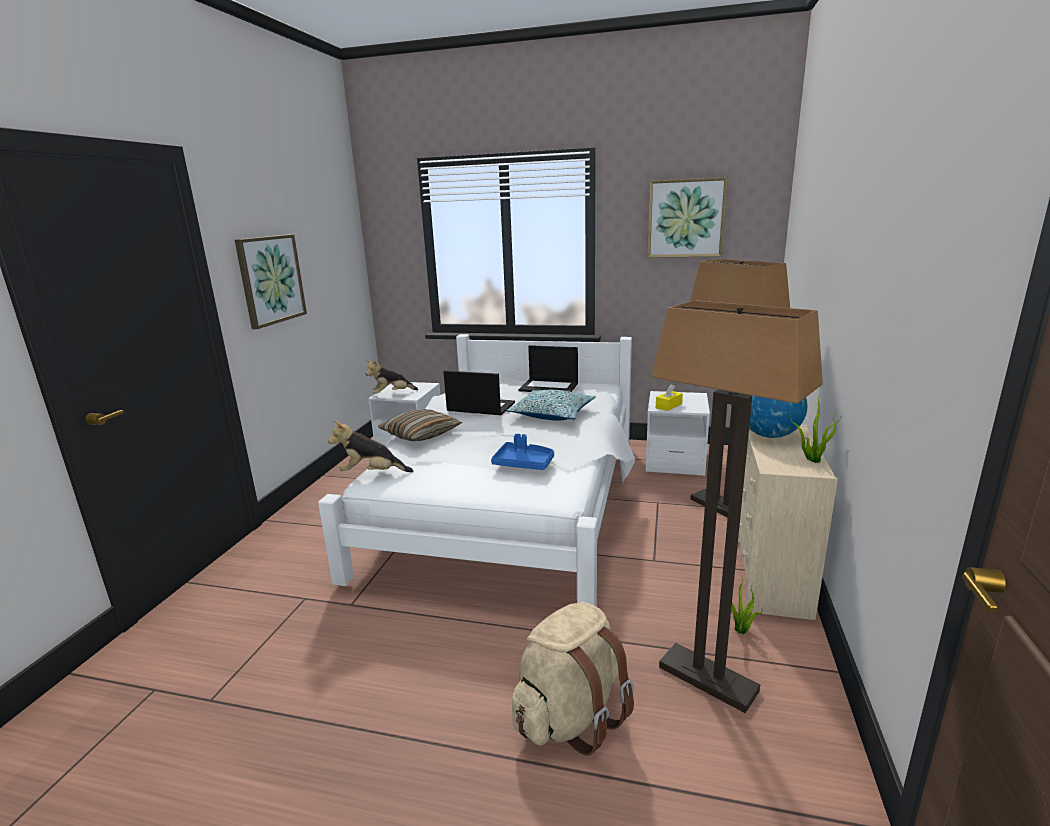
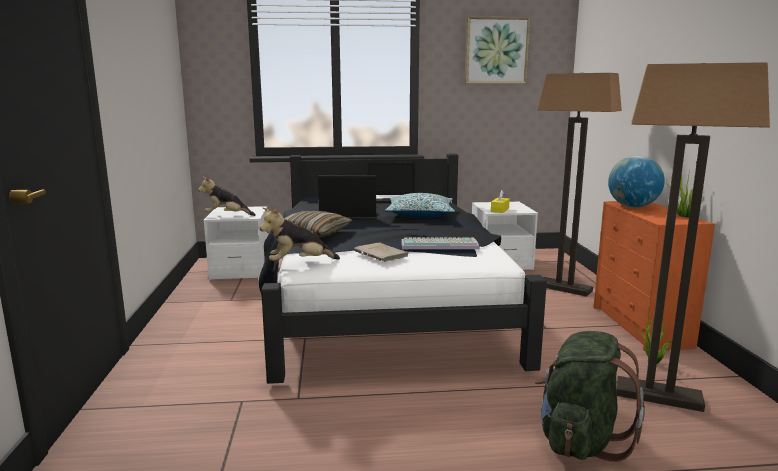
camera: 20 degrees left, 5 degrees down
(270, 280) = (129, 80): picture -> none
(392, 394) = (227, 216): plush toy -> plush toy turned 45 degrees clockwise
(454, 471) = (382, 254): none -> beige book
(510, 504) = (385, 304): white bed -> black bed
(524, 463) = (440, 245): blue tray -> keyboard
(570, 717) = (580, 440): beige backpack -> green backpack
(770, 577) = (641, 327): beige dresser -> orange dresser

